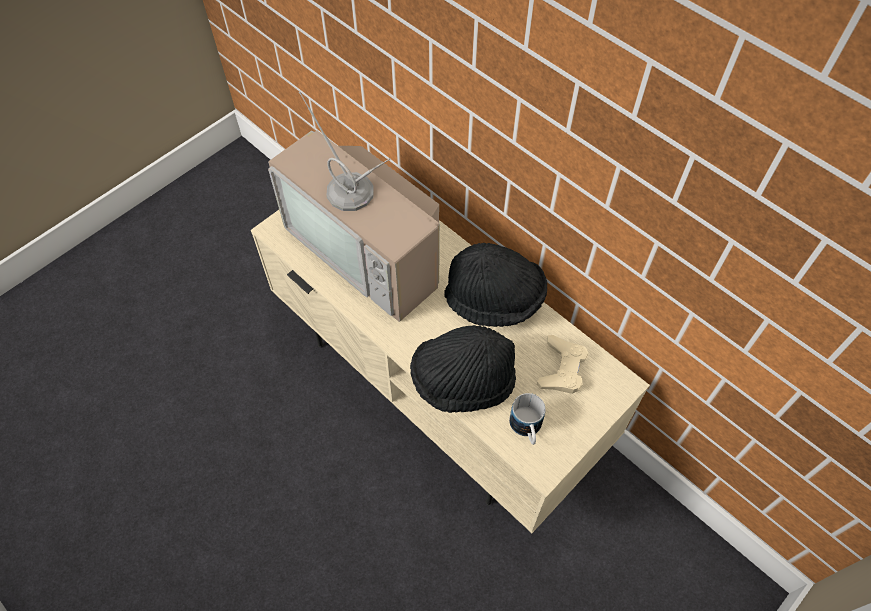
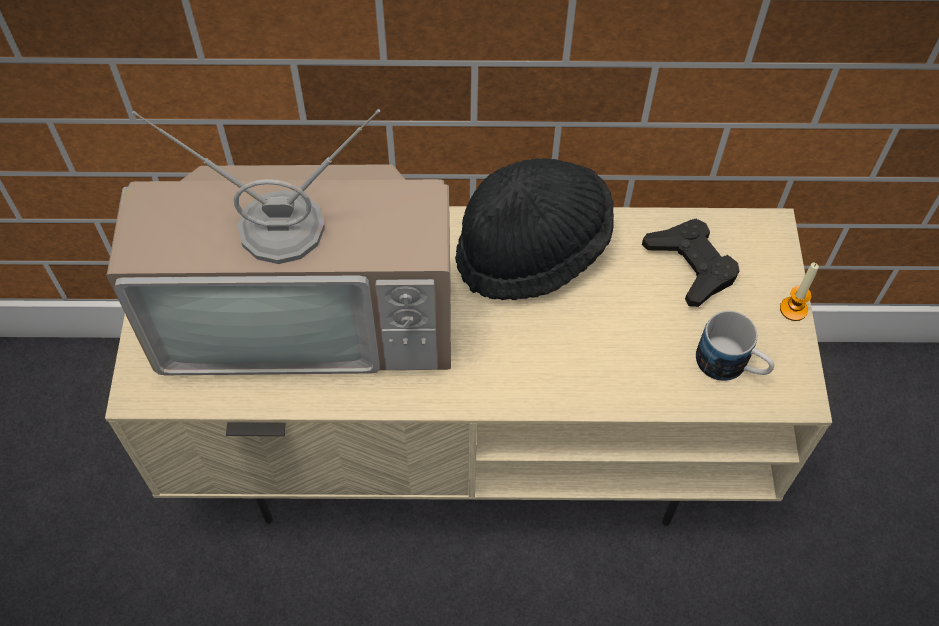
camera: 45 degrees left, 0 degrees up
(462, 381) = (603, 375): black hat -> none
(562, 368) = (691, 265): beige game controller -> black game controller
(590, 430) = (793, 309): none -> candle

